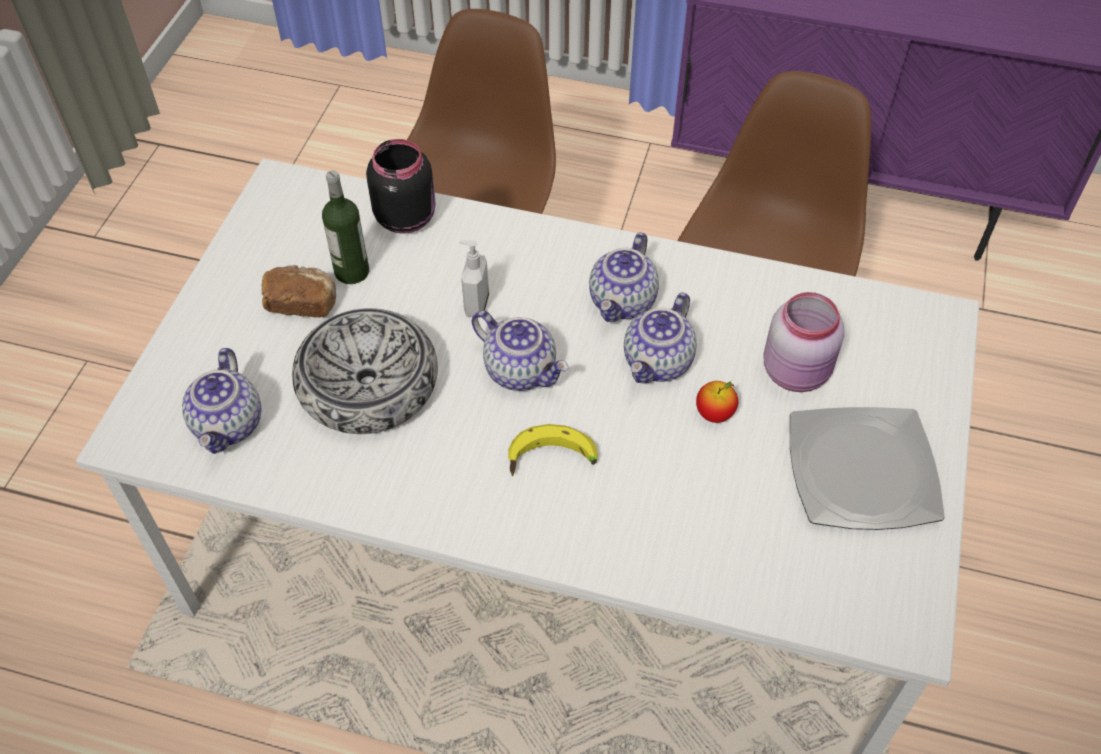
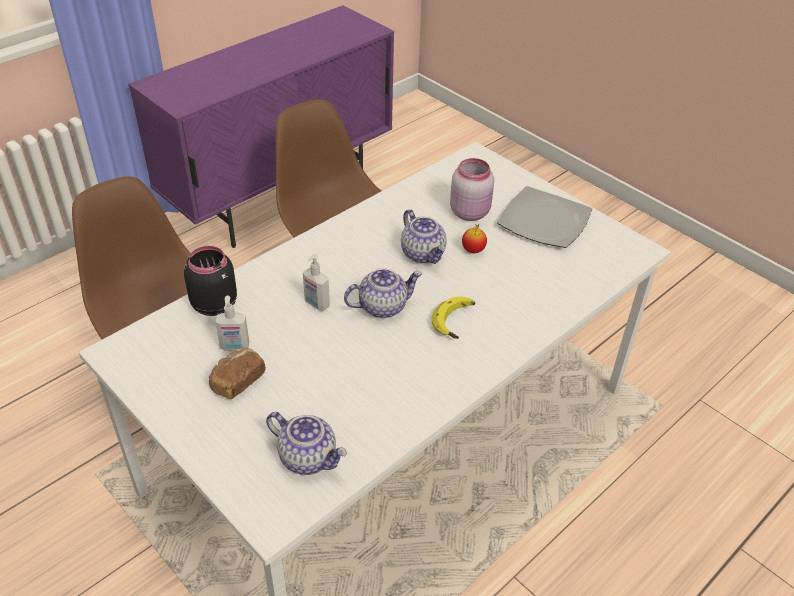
camera: 60 degrees left, 10 degrees down
(352, 272) = (234, 347): bottle -> soap dispenser
(368, 383) = (334, 375): bowl -> none
(623, 302) = (370, 247): teapot -> none

